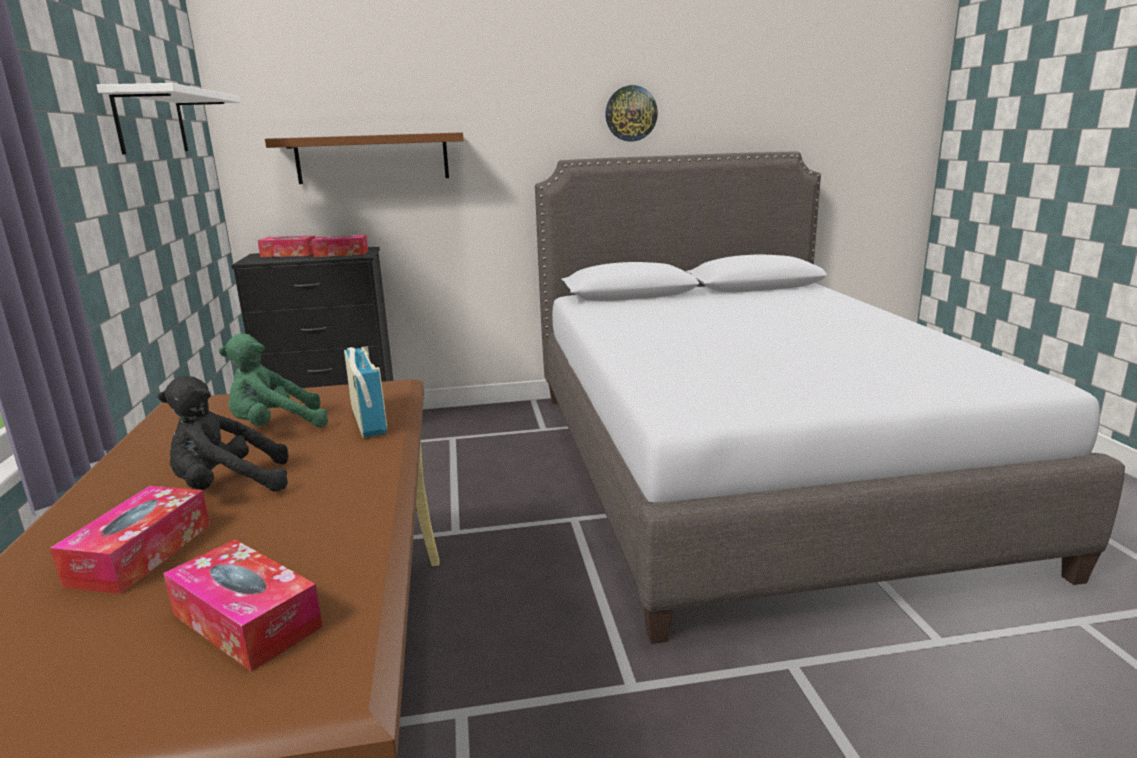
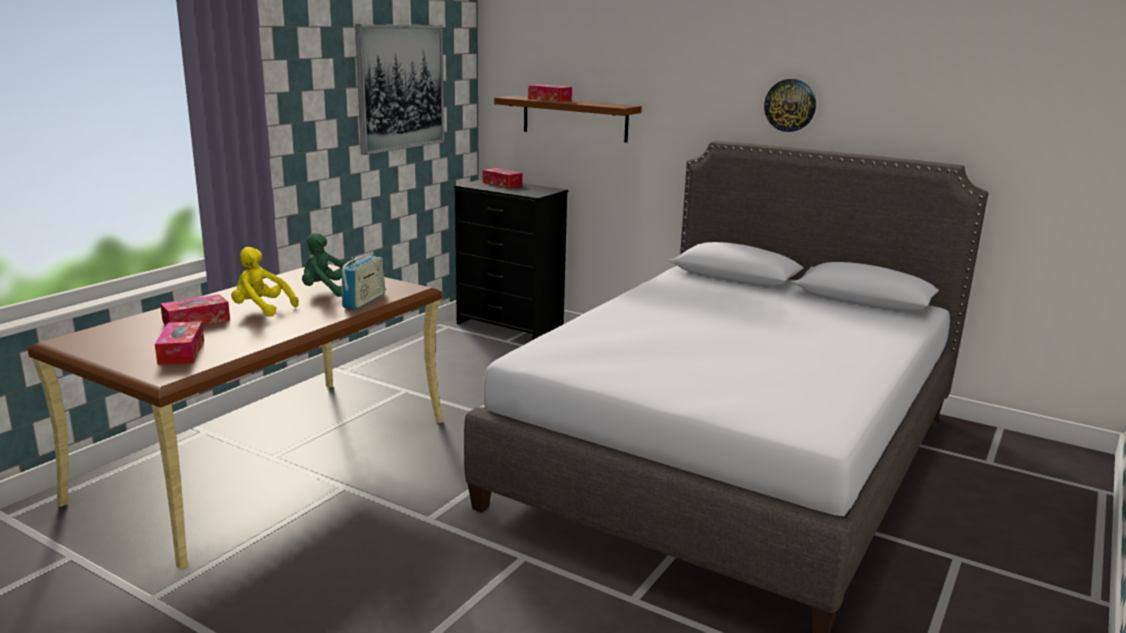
camera: 40 degrees right, 0 degrees up
(151, 122) = (400, 87): white shelf -> picture
(228, 487) = (261, 309): black plush toy -> yellow plush toy
(341, 254) = (529, 190): tissue box -> tissue box (549, 99)

